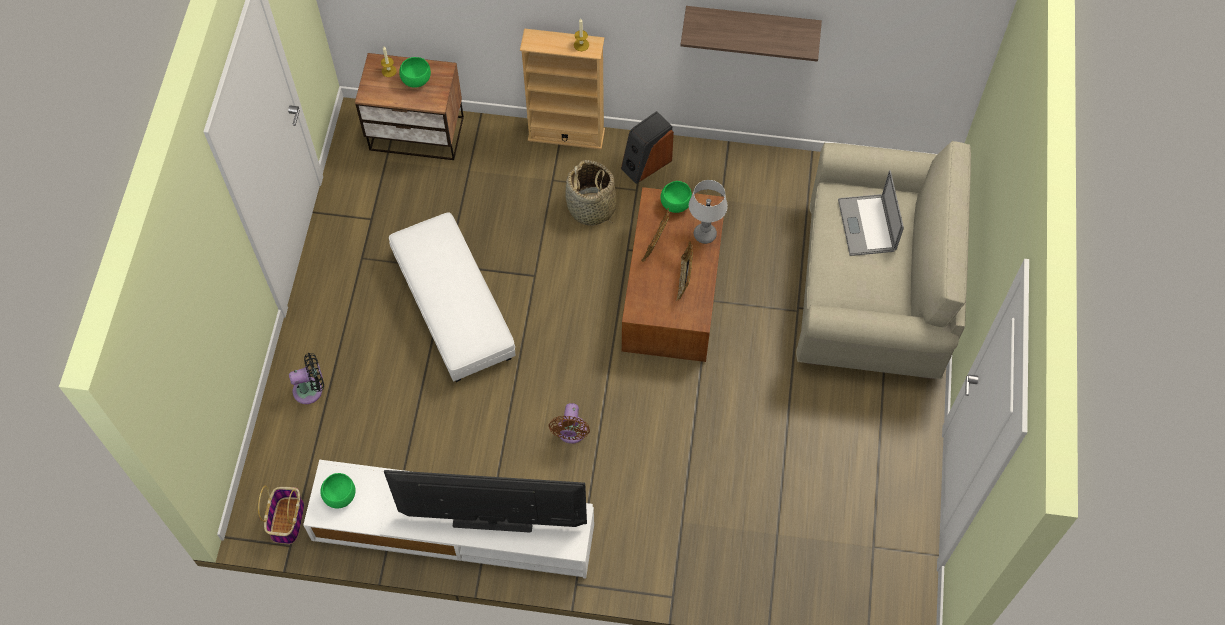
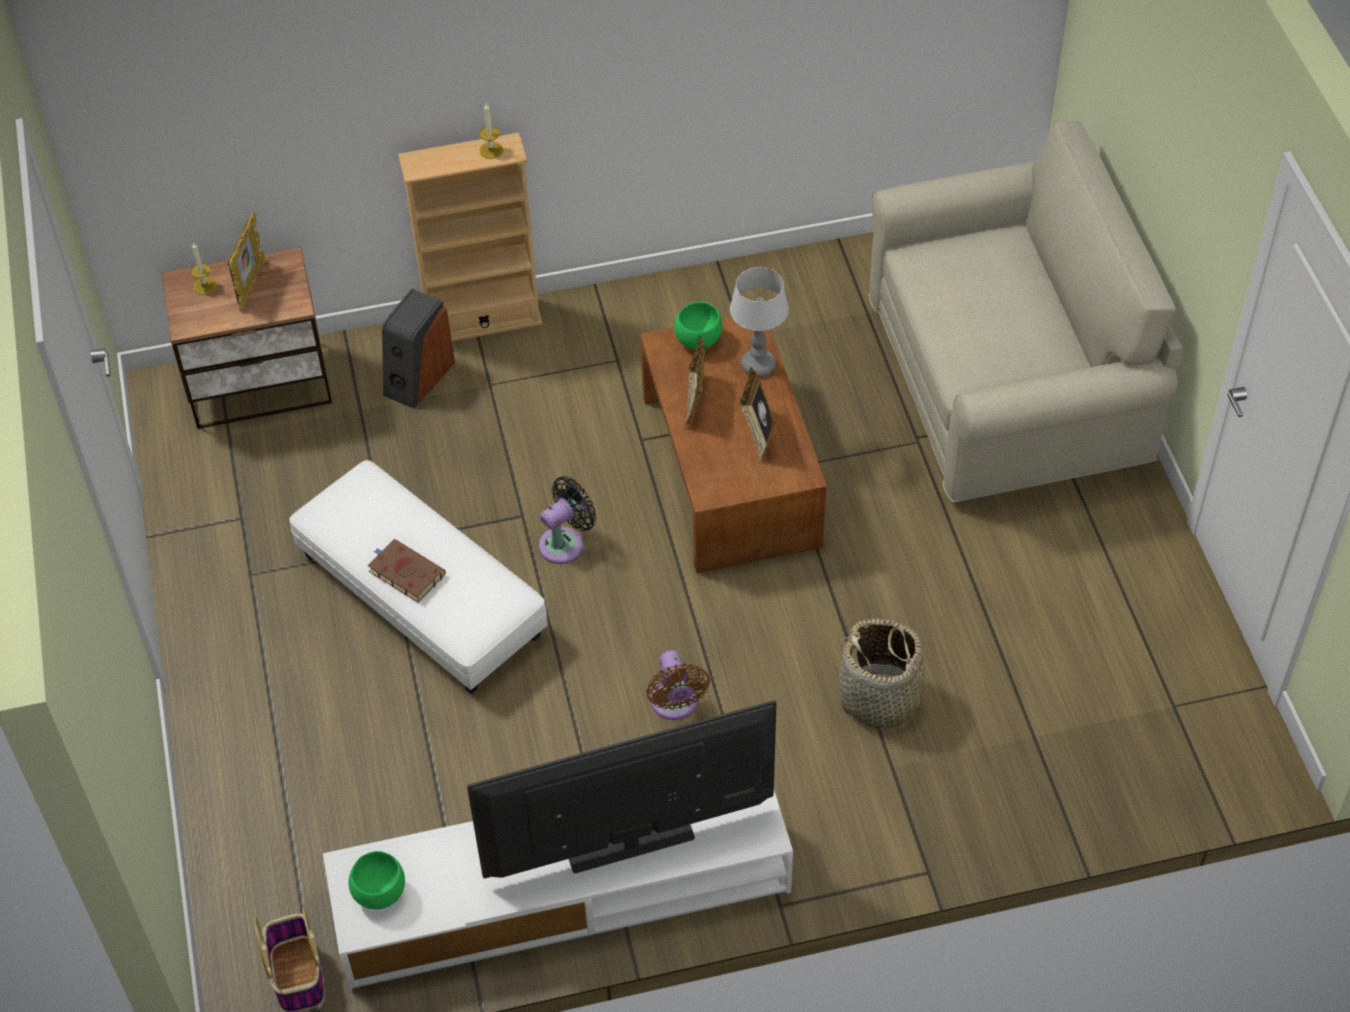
camera: 20 degrees left, 10 degrees down
(311, 389) = (252, 778): black fan -> black fan (565, 543)
(416, 80) = (251, 285): green bowl -> picture frame
(439, 296) = (405, 572): none -> brown book
(591, 208) = (564, 402): basket -> basket (881, 698)
(646, 163) = (615, 323): speaker -> speaker (418, 377)
(752, 25) = (729, 45): shelf -> none
(866, 225) = (979, 279): laptop -> none

